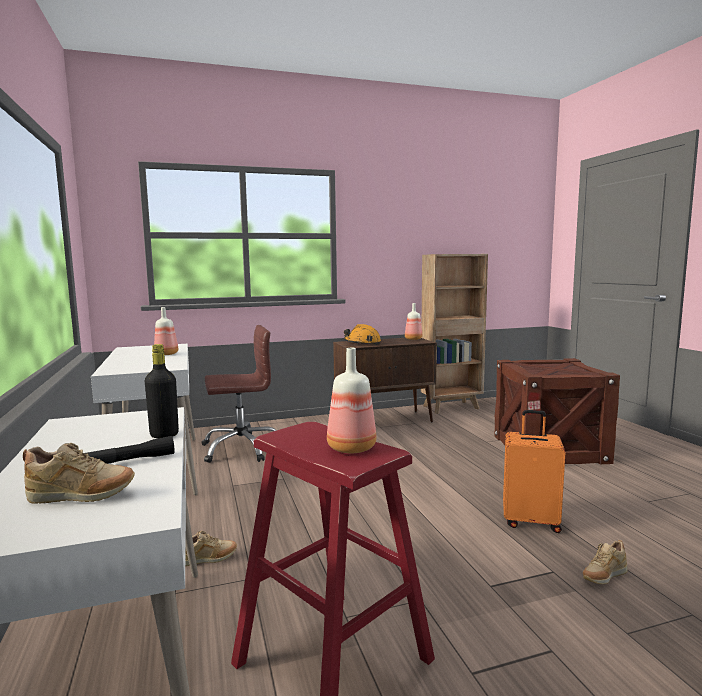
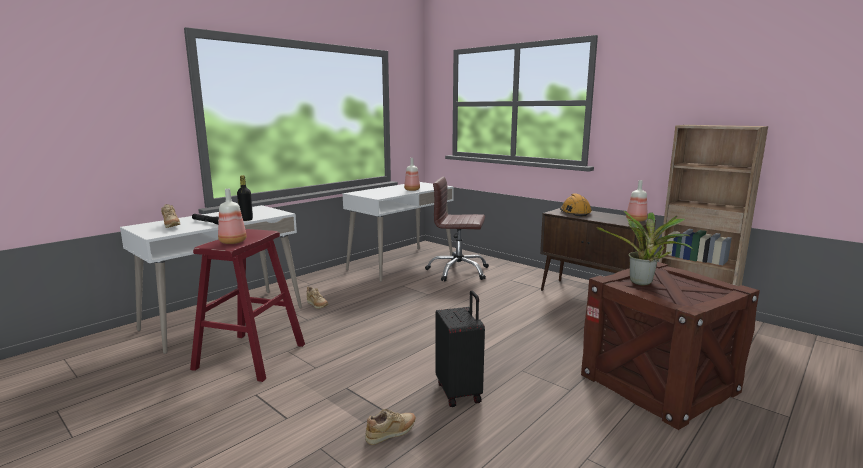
camera: 60 degrees right, 5 degrees up
(241, 448) = (458, 271): brown office chair -> brown office chair turned 150 degrees clockwise
(531, 521) = (460, 392): orange suitcase -> black suitcase
(545, 371) = (642, 283): none -> potted plant
(603, 577) = (391, 434): beige shoe -> beige shoe turned 120 degrees clockwise

